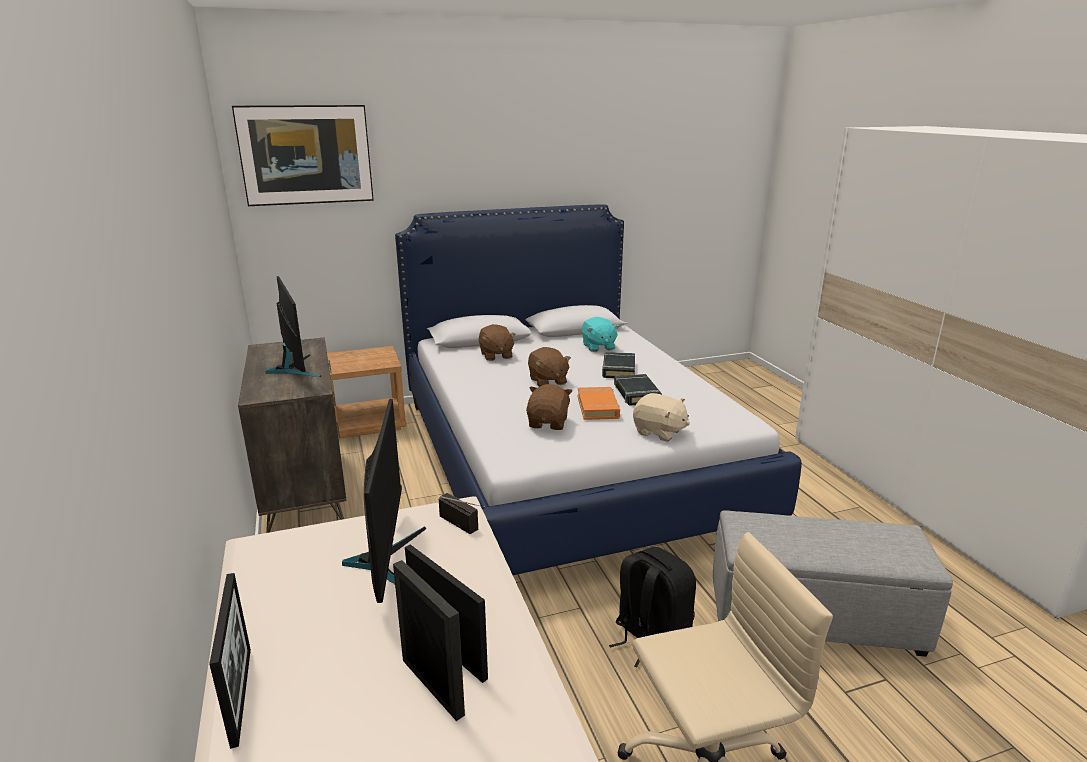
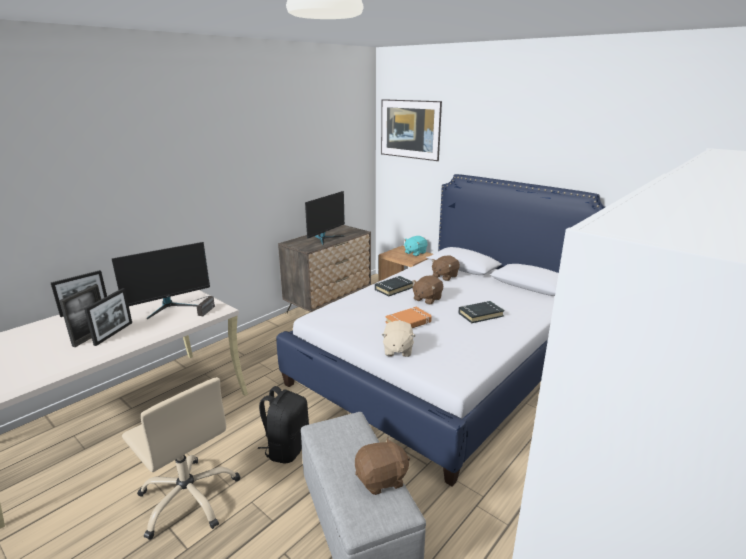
camera: 60 degrees right, 0 degrees up
(548, 423) = (367, 314): brown plush toy -> brown plush toy (381, 479)
(598, 347) = (510, 299): turquoise plush toy -> turquoise plush toy (415, 253)
(636, 394) = (448, 329): black book -> black book (393, 288)

